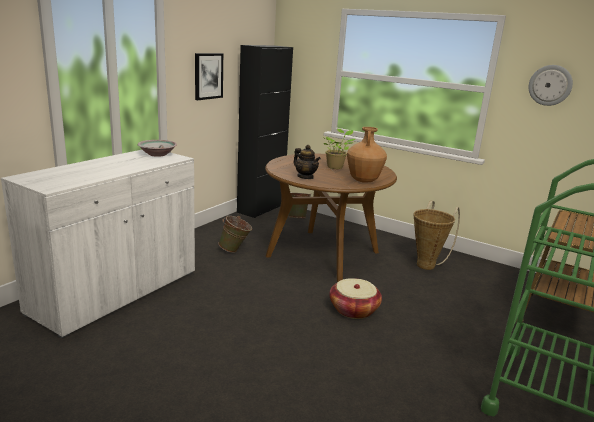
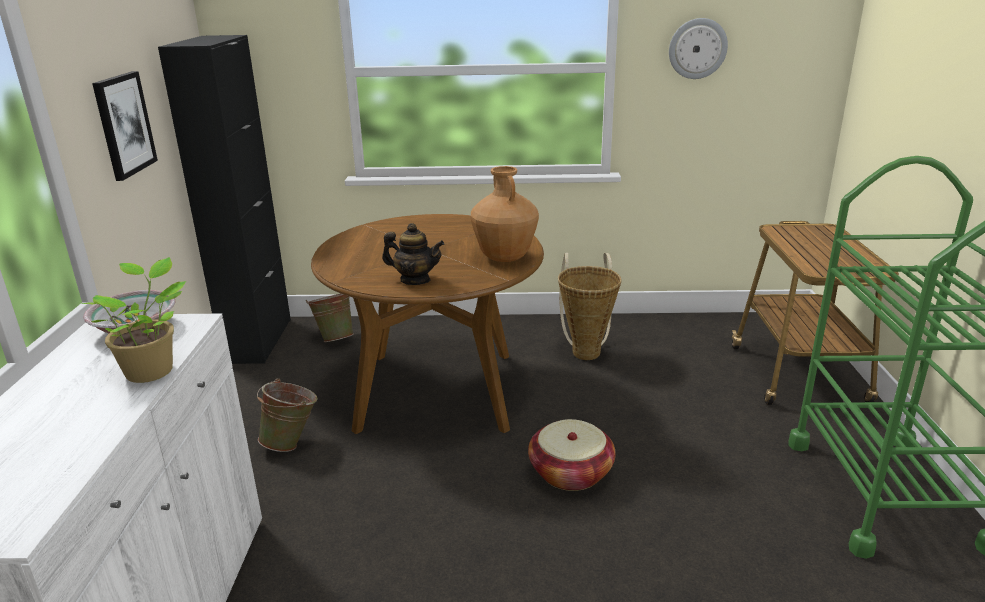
camera: 30 degrees left, 5 degrees up
(335, 167) = (430, 243): potted plant -> potted plant (152, 370)

